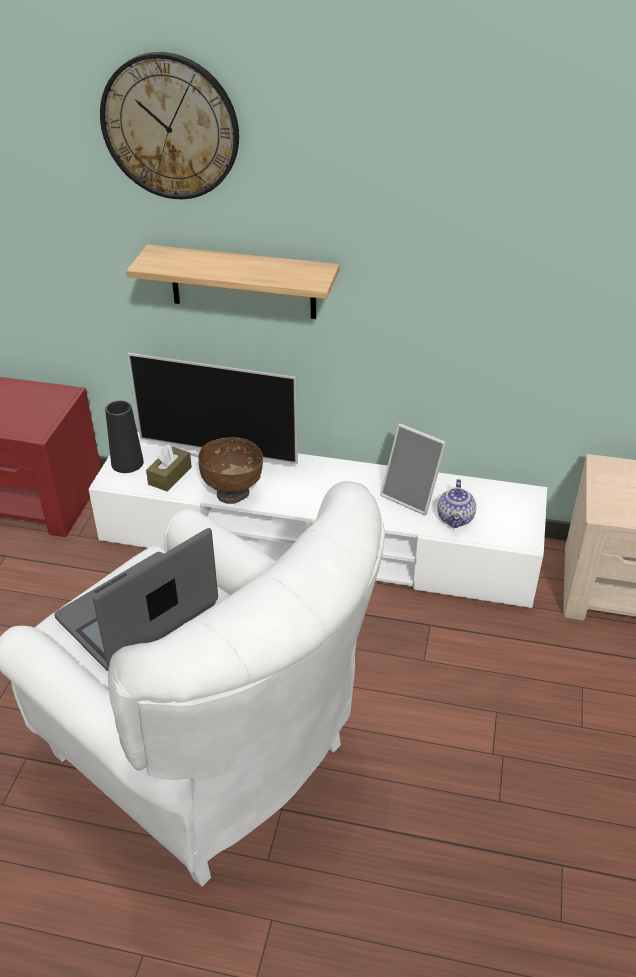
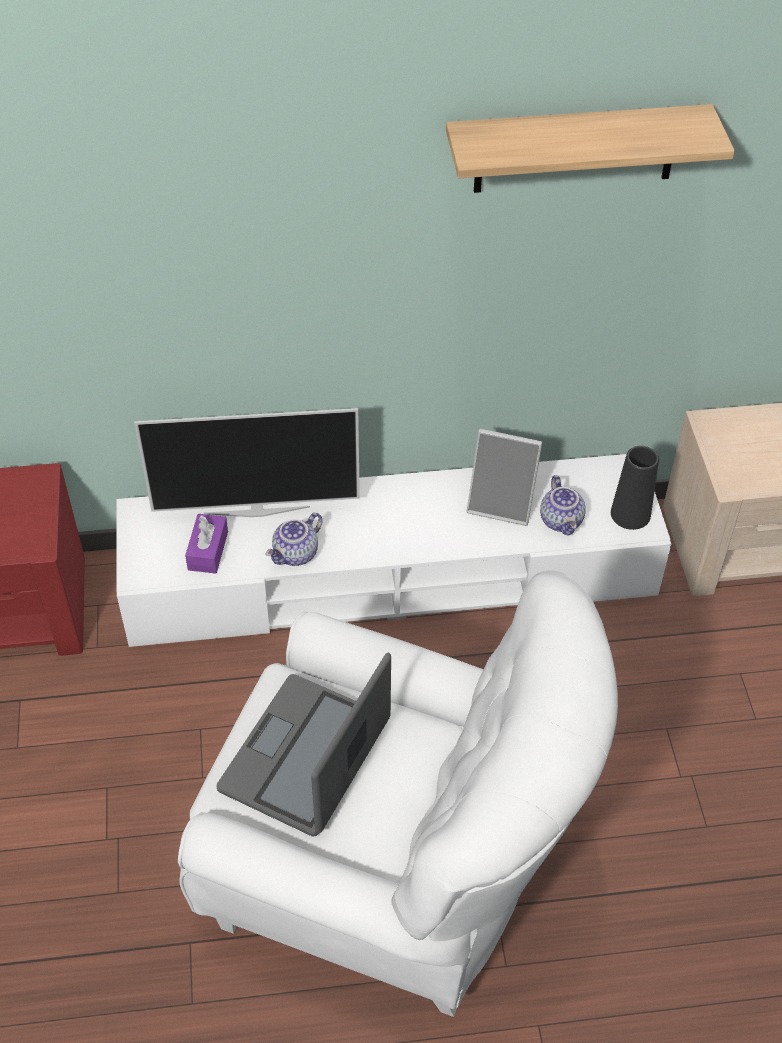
camera: 20 degrees left, 10 degrees up
(127, 463) = (145, 546): black vase -> black vase (630, 514)
(170, 127) = (171, 156): wall clock -> none
(170, 476) = (208, 551): brown tissue box -> purple tissue box
(233, 493) = (296, 555): brown bowl -> teapot
(243, 282) = (270, 309): shelf -> shelf (575, 149)

